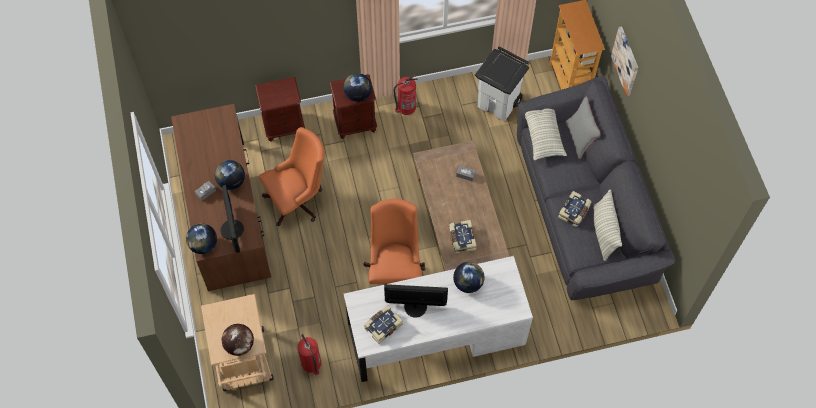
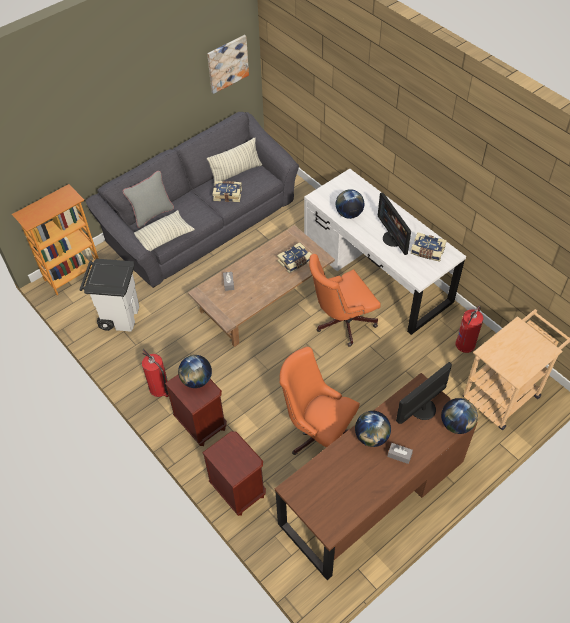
camera: 115 degrees left, 10 degrees down
(240, 345) = (527, 337): globe -> none
(626, 61) = (91, 142): picture -> picture (227, 63)

